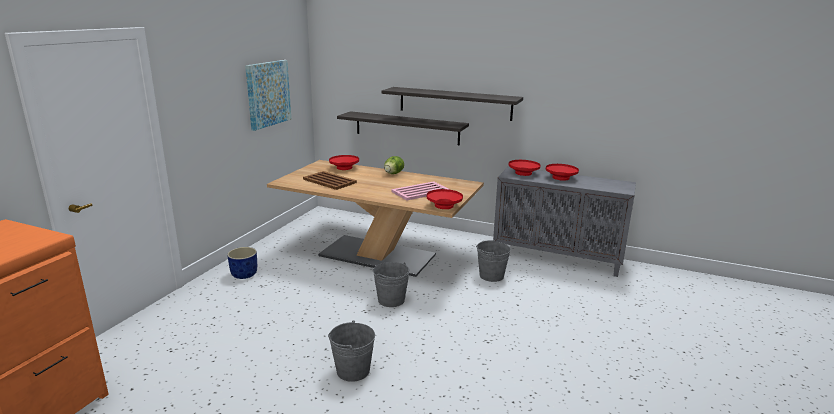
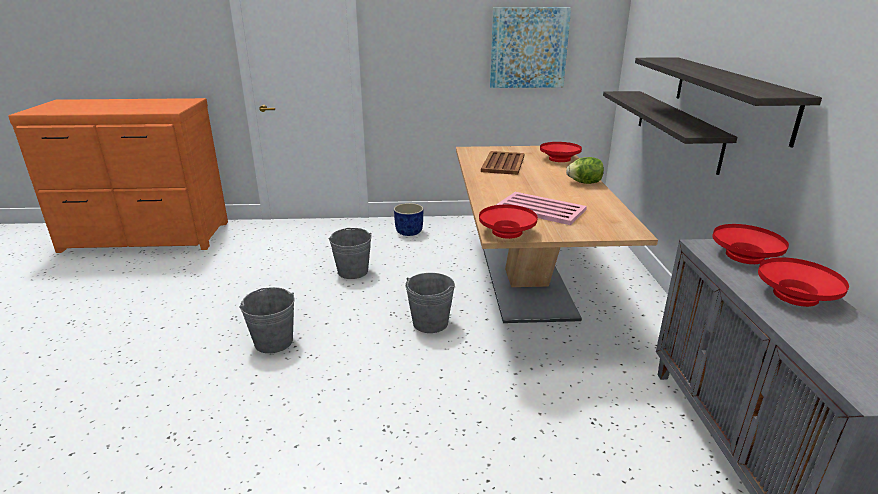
camera: 65 degrees right, 5 degrees up
(491, 275) = (579, 388): grey bucket -> grey bucket (353, 271)

